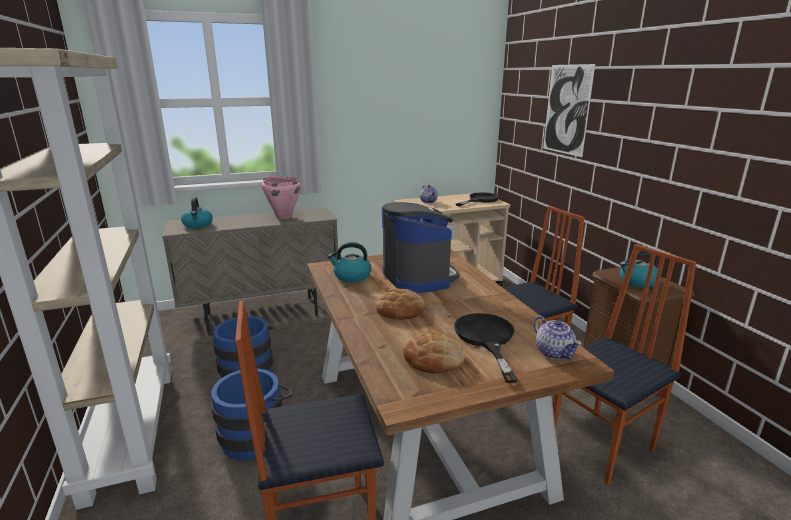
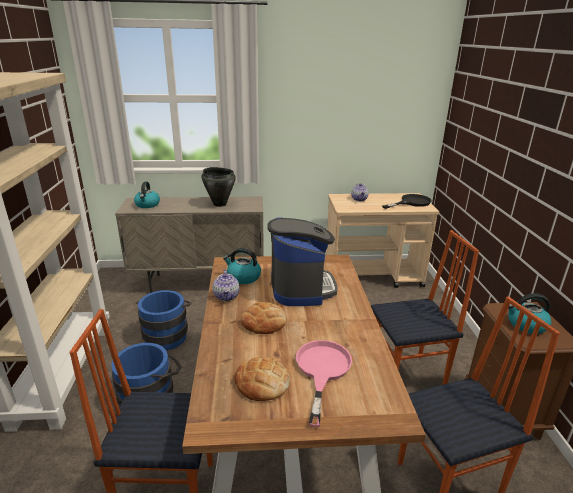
camera: 15 degrees right, 5 degrees up
(284, 217) = (219, 204): pink cooking pot -> black cooking pot
(486, 339) = (322, 370): black frying pan -> pink frying pan
(554, 352) = (377, 400): teapot -> teapot (227, 296)
(567, 109) = (501, 126): picture -> none

